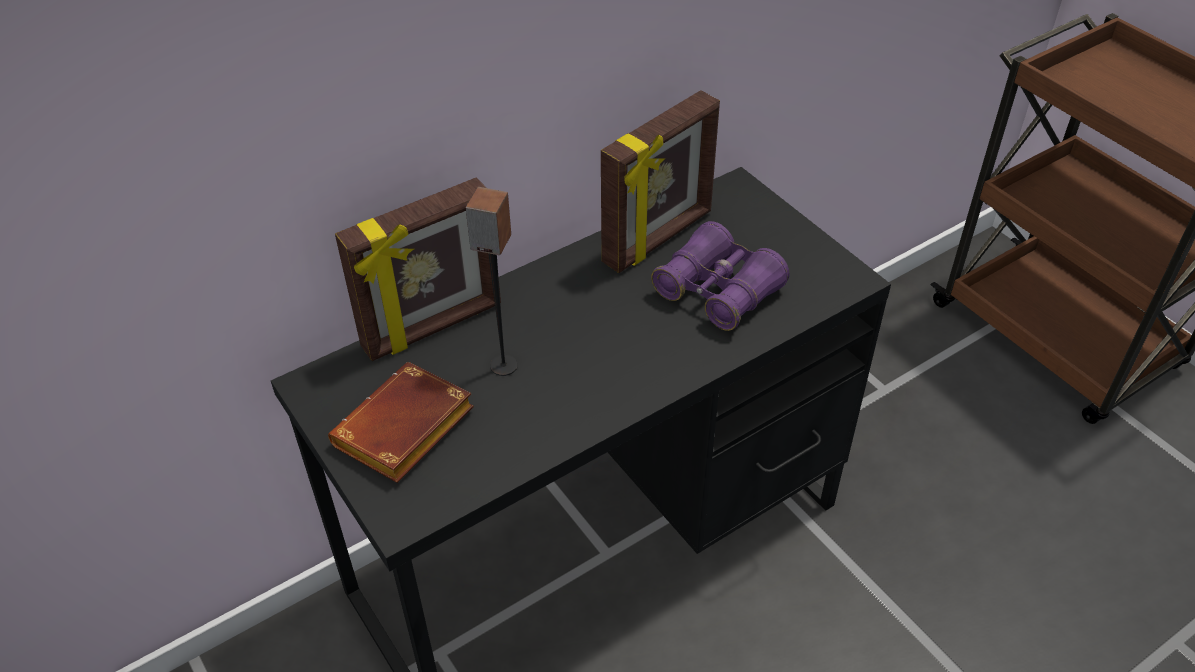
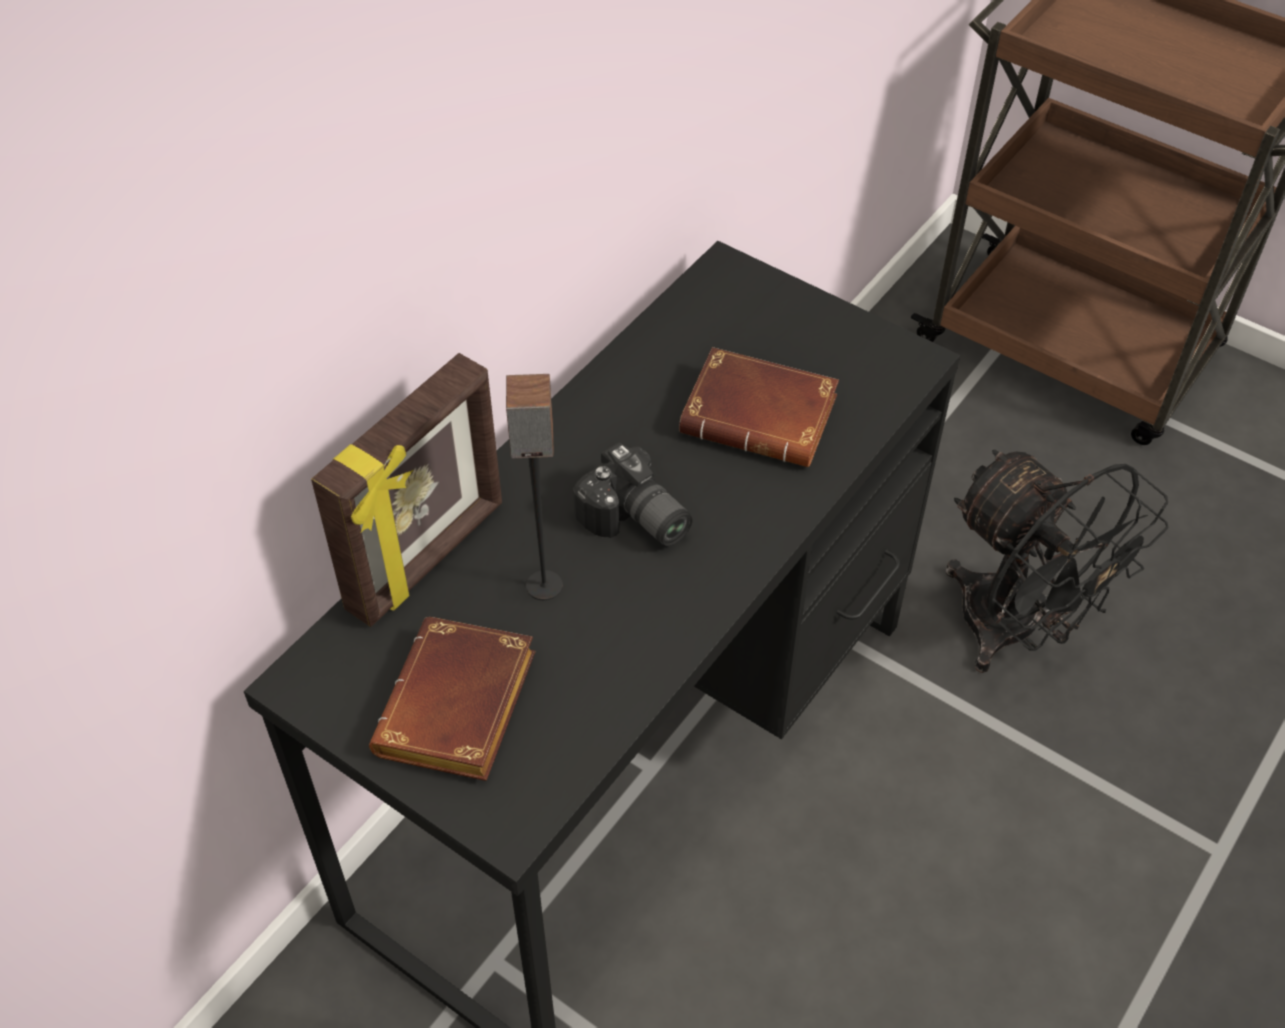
camera: 20 degrees left, 5 degrees up
(588, 339) = (634, 521): none -> camera
(659, 238) = (660, 363): picture frame -> none
(718, 291) = (763, 416): purple binoculars -> brown book
(929, 535) = (1017, 631): none -> black fan

